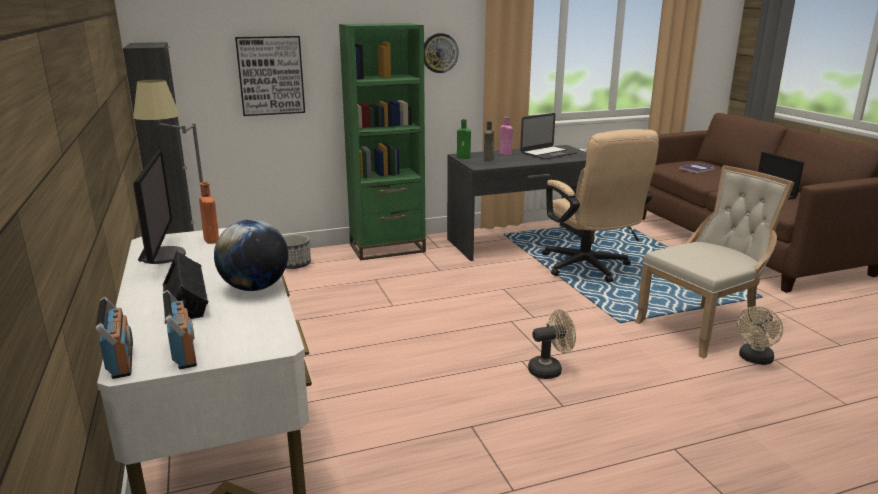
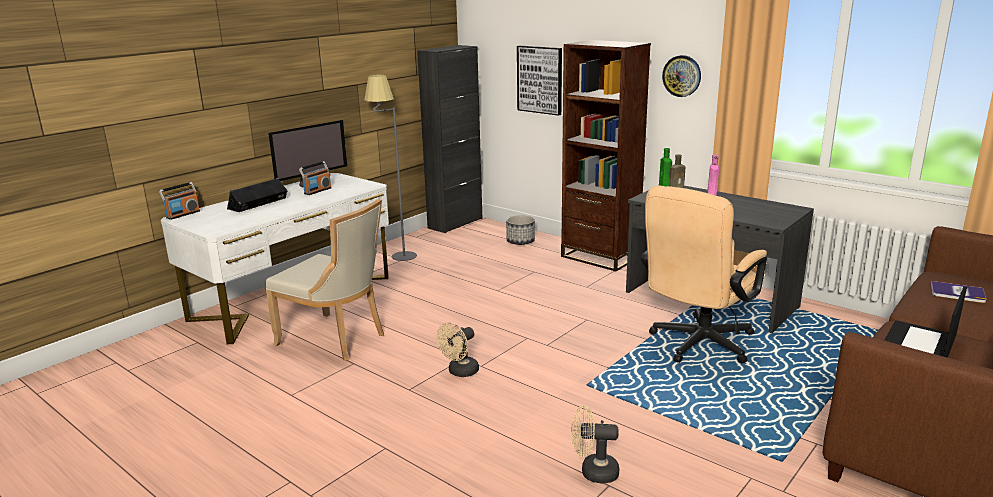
camera: 60 degrees right, 0 degrees up
(184, 353) = (197, 220): radio -> radio (317, 191)
(212, 240) = (346, 184): orange bottle -> none
(255, 288) = (284, 210): globe -> none
(387, 248) = (600, 257): green bookcase -> brown bookcase
(548, 153) = (753, 208): laptop -> none
(550, 369) = (460, 372): beige fan -> beige fan turned 90 degrees clockwise
(702, 327) = (635, 431): beige chair -> beige chair (336, 339)

